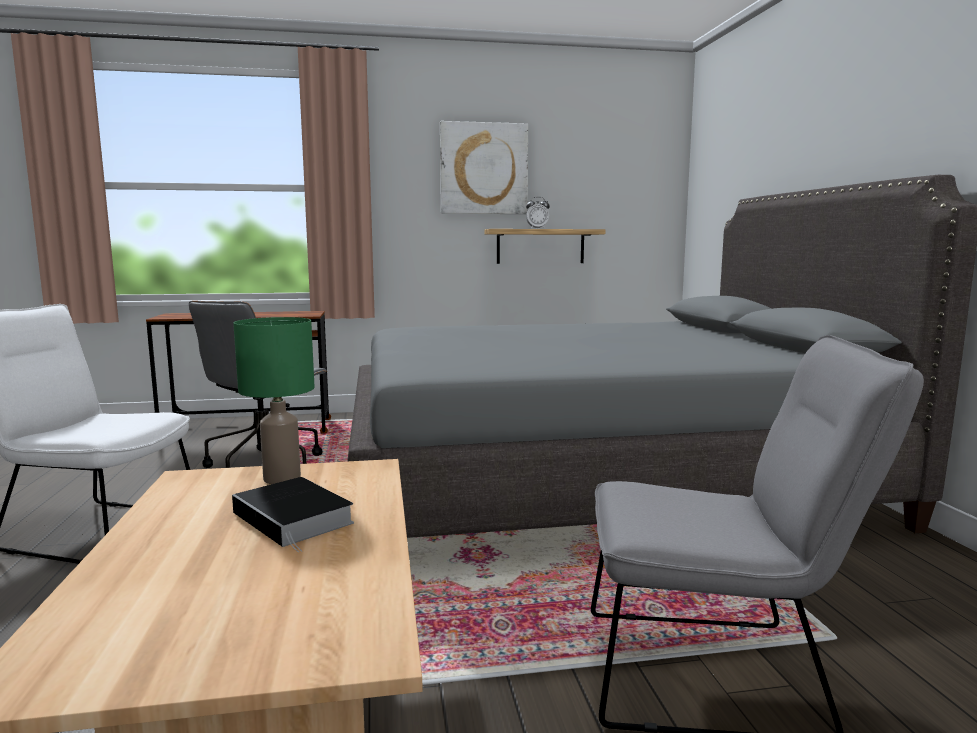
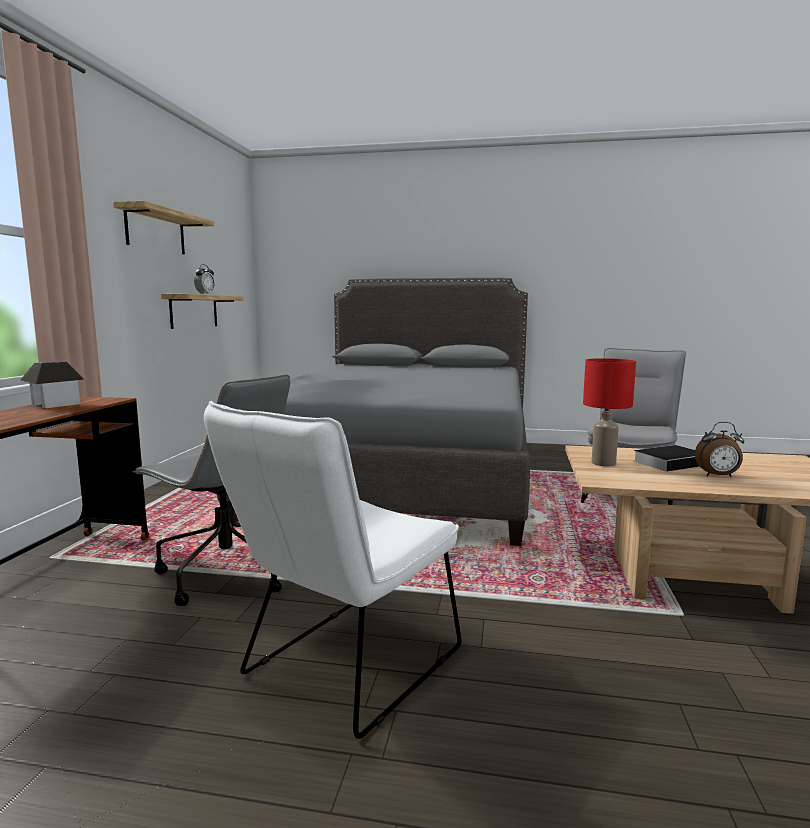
camera: 70 degrees left, 0 degrees up
(201, 548) = (718, 476): none -> alarm clock
(282, 313) = (55, 404): none -> toy house
(283, 478) = (604, 463): green table lamp -> red table lamp
(483, 169) = (155, 231): picture -> shelf

